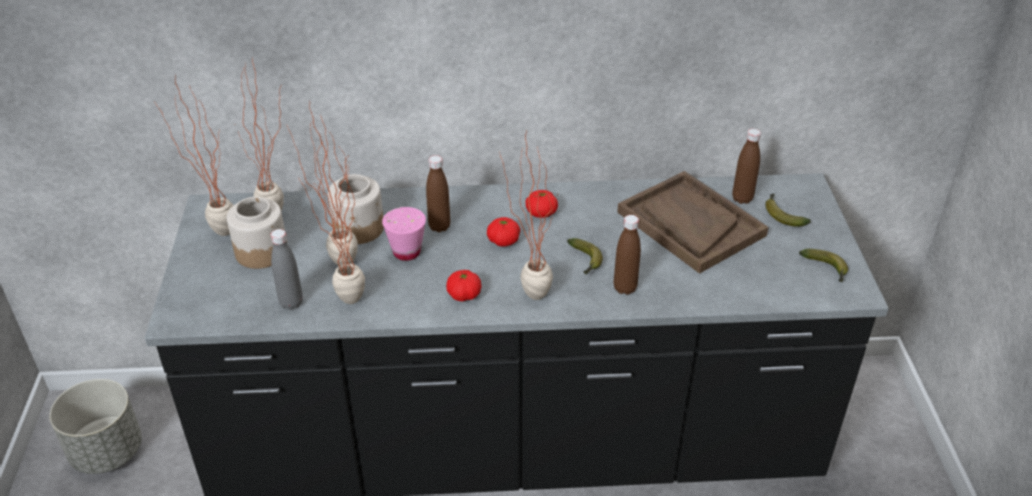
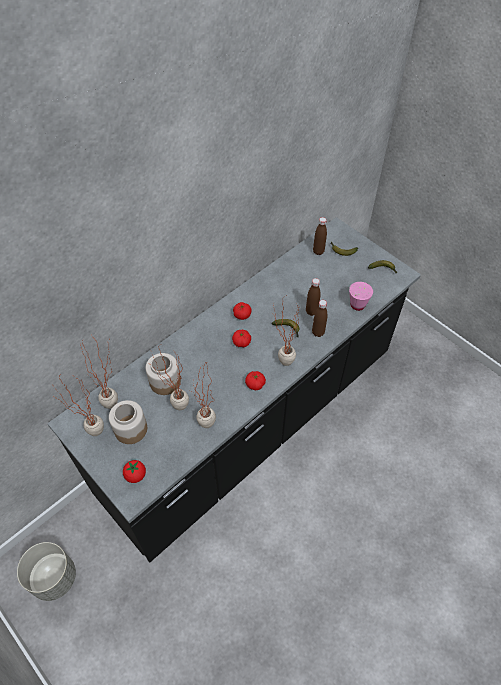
camera: 40 degrees left, 15 degrees up
(208, 299) = (135, 475): none -> tomato
(291, 303) = (180, 446): grey bottle -> none
(406, 252) = (204, 379): pink cup -> pink cup (357, 305)
(439, 226) = (203, 354): brown bottle -> brown bottle (311, 311)
(690, 224) = (311, 279): brown tray -> none

